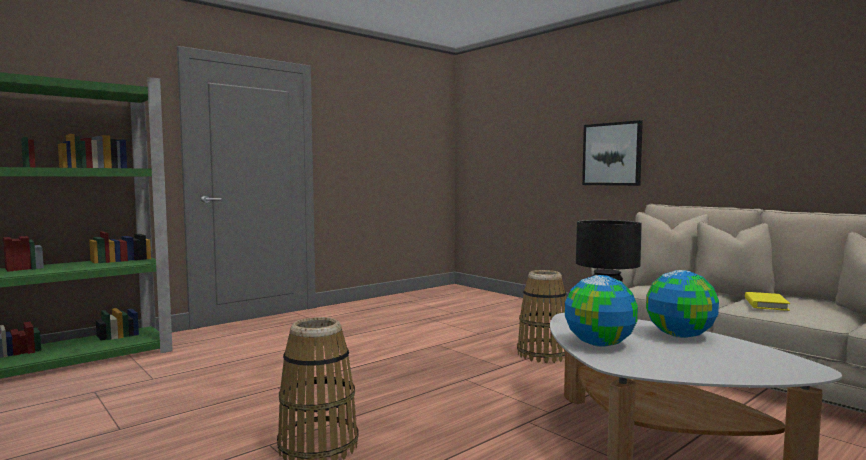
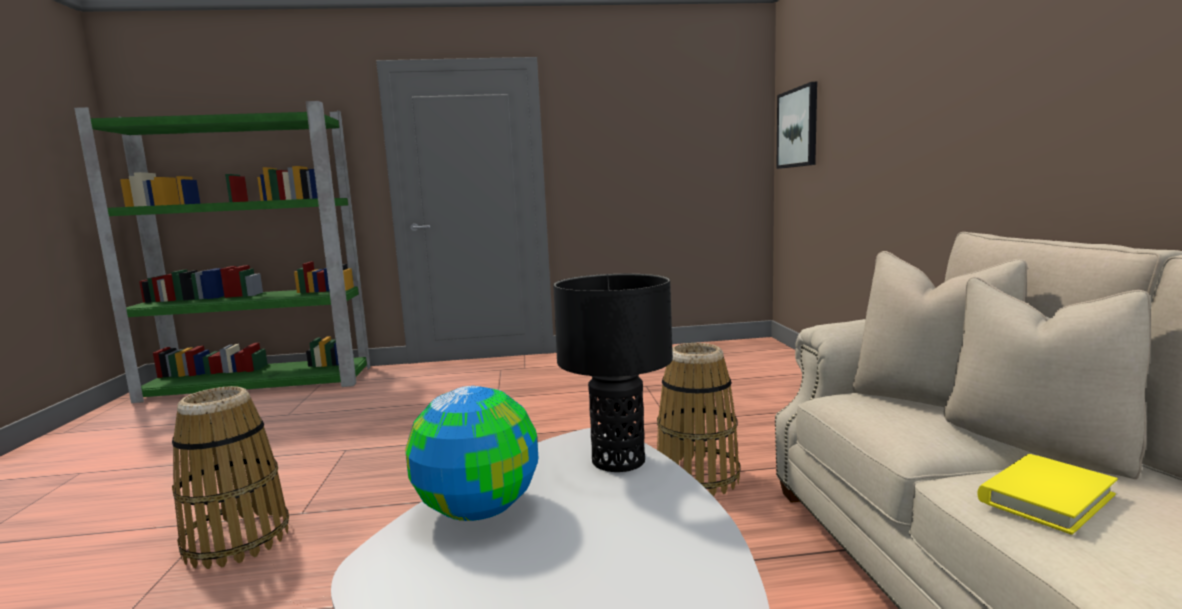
camera: 35 degrees right, 5 degrees up
(612, 154) = (948, 135): picture -> picture (798, 128)
(680, 335) = (656, 532): globe -> none

